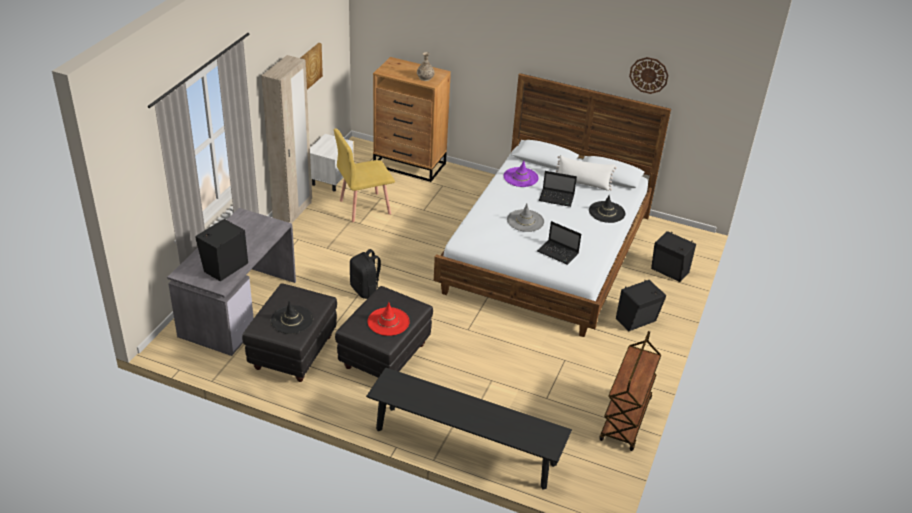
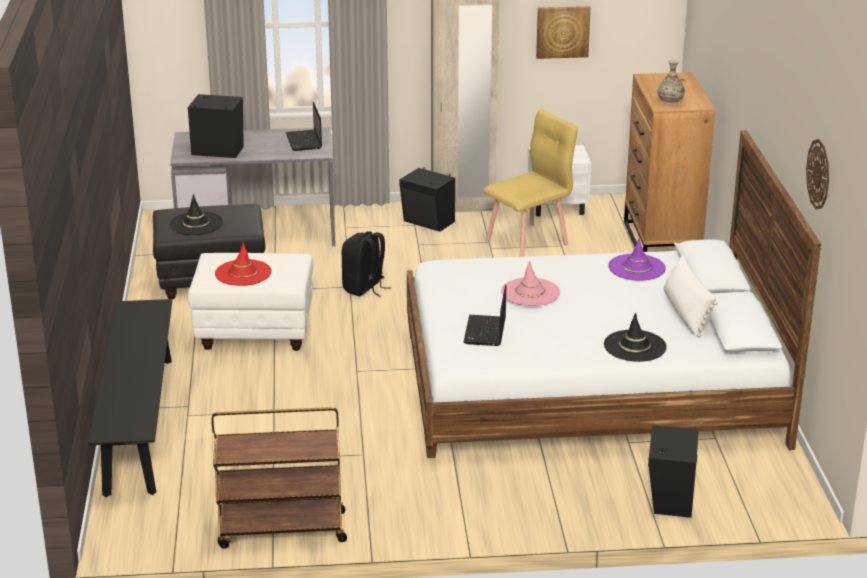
camera: 65 degrees right, 10 degrees down
(364, 207) = (528, 241): yellow chair -> yellow chair turned 105 degrees clockwise
(384, 356) = (255, 332): black ottoman -> white ottoman
(525, 221) = (530, 292): grey hat -> pink hat
(557, 198) = (618, 303): laptop -> laptop (304, 141)
(637, 321) = (511, 494): black speaker -> black speaker (428, 222)

